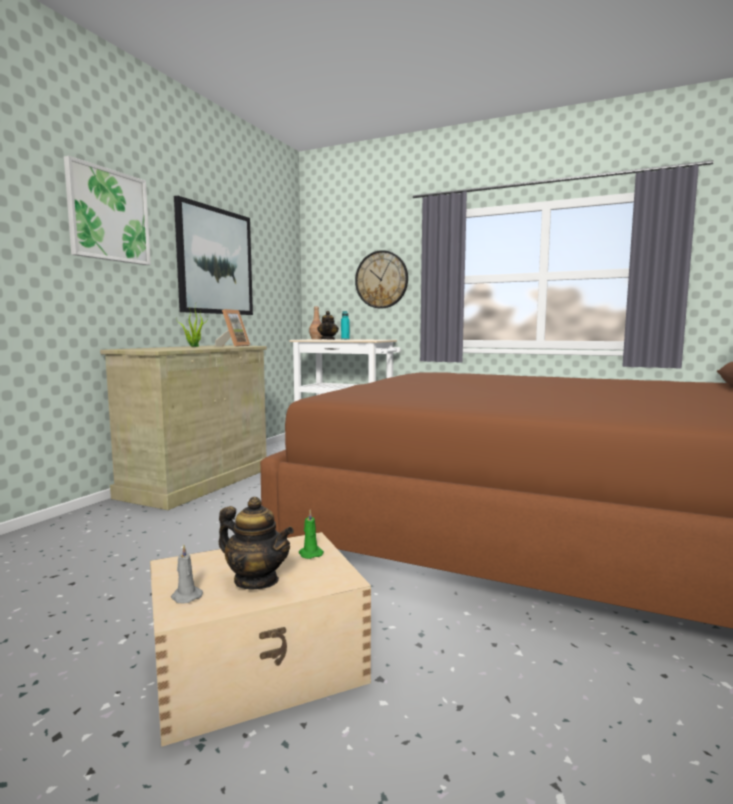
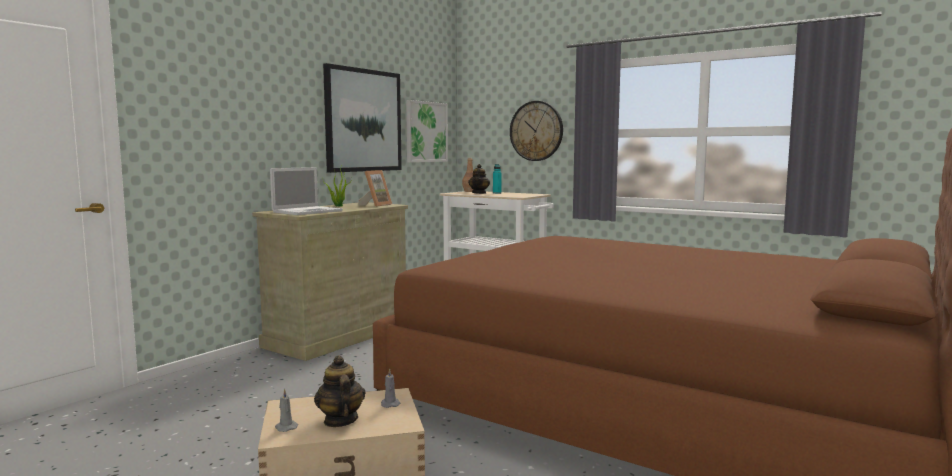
camera: 10 degrees right, 0 degrees up
(108, 215) = (262, 90): picture -> picture (426, 132)
(165, 348) = (308, 211): none -> laptop
(256, 580) = (340, 420): teapot -> teapot turned 150 degrees counterclockwise
(310, 553) = (390, 404): green candle -> grey candle

